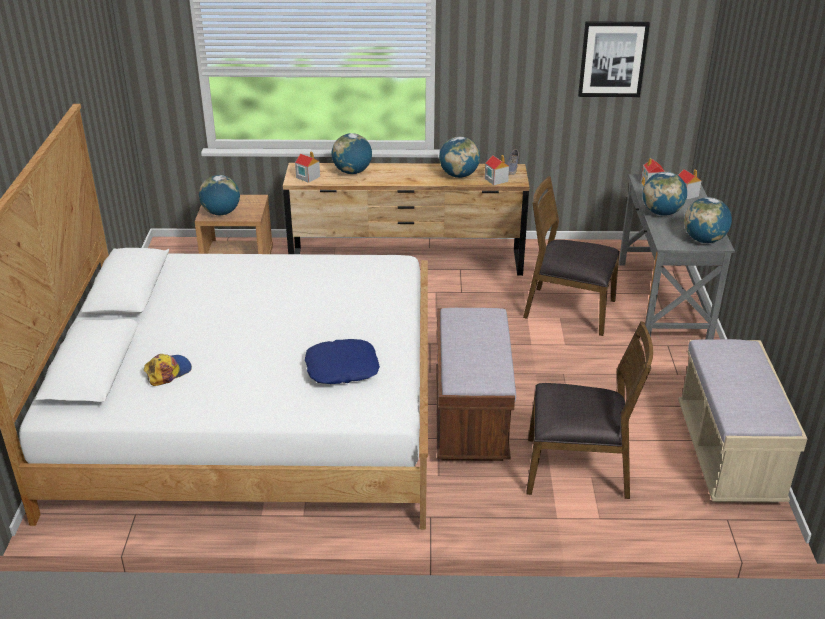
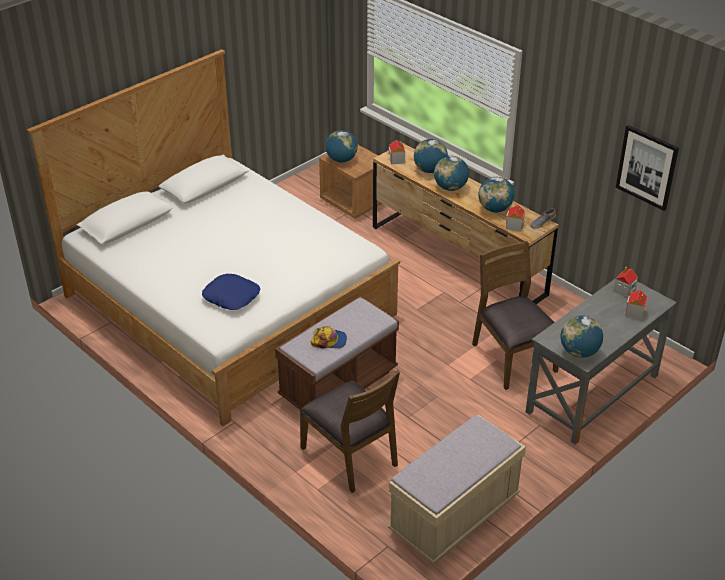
camera: 45 degrees right, 5 degrees up
(168, 372) = (154, 246): cap -> cap (329, 340)
(661, 213) = (587, 315): globe -> globe (450, 188)

